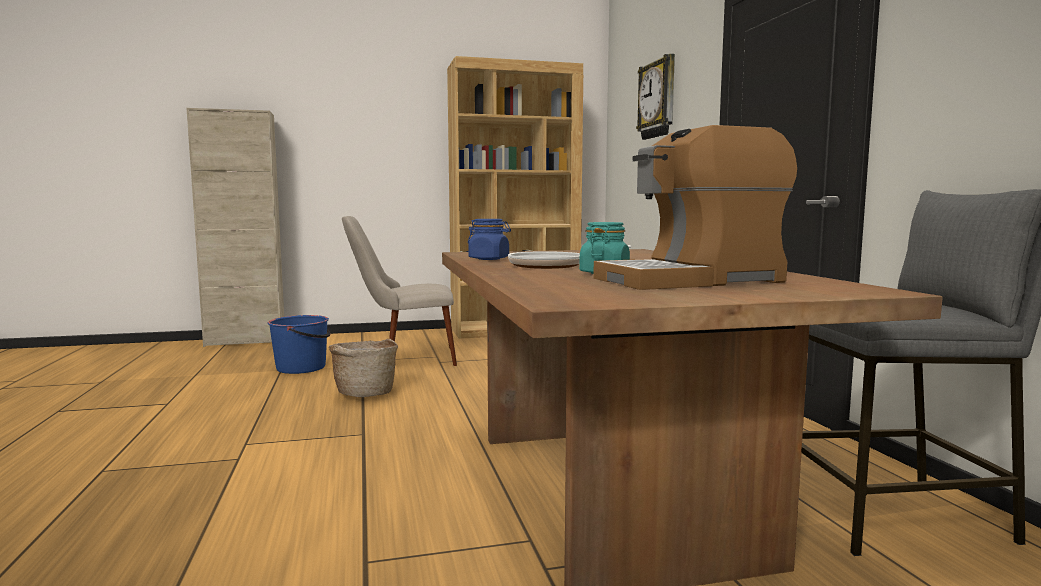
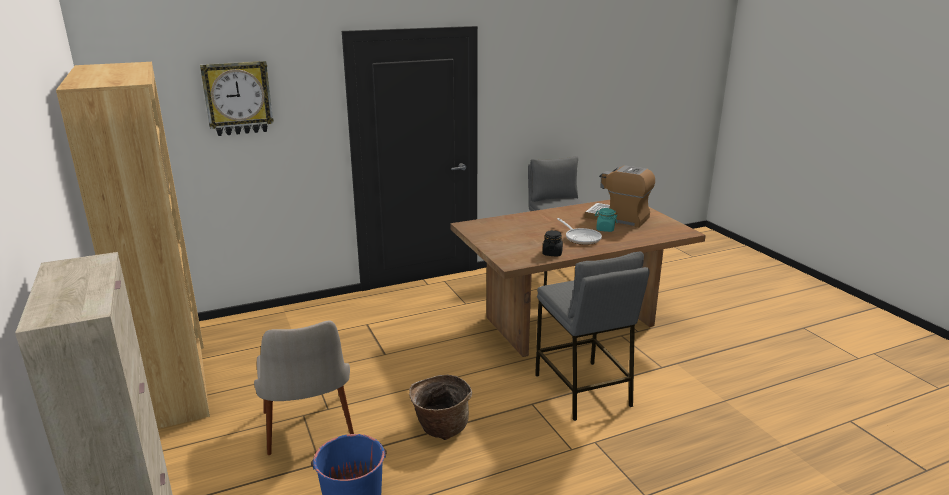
camera: 100 degrees left, 15 degrees up
(361, 468) = (582, 390): none -> grey stool
(489, 259) = (552, 253): blue jar -> black jar
(691, 280) = (618, 218): coffee machine -> coffee machine turned 150 degrees clockwise

